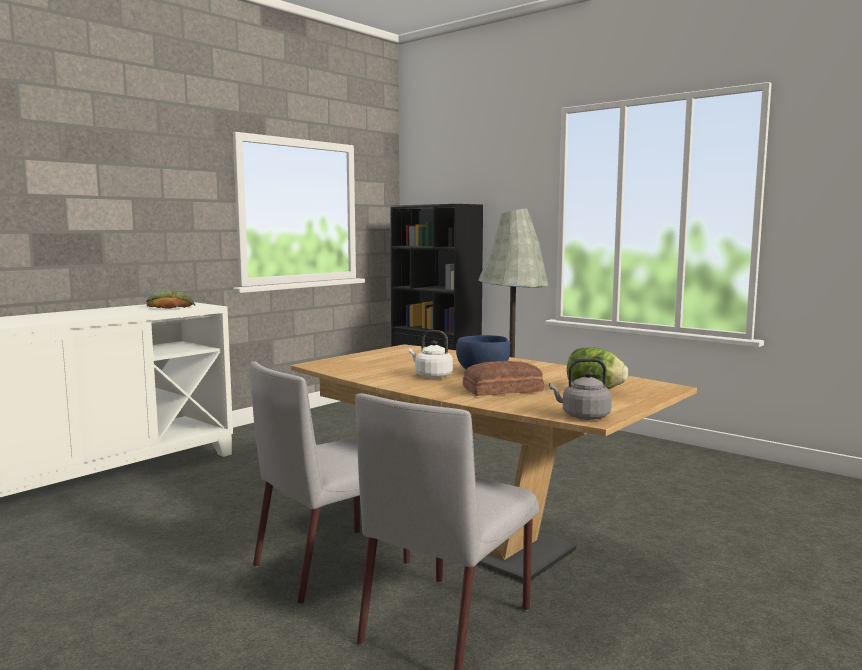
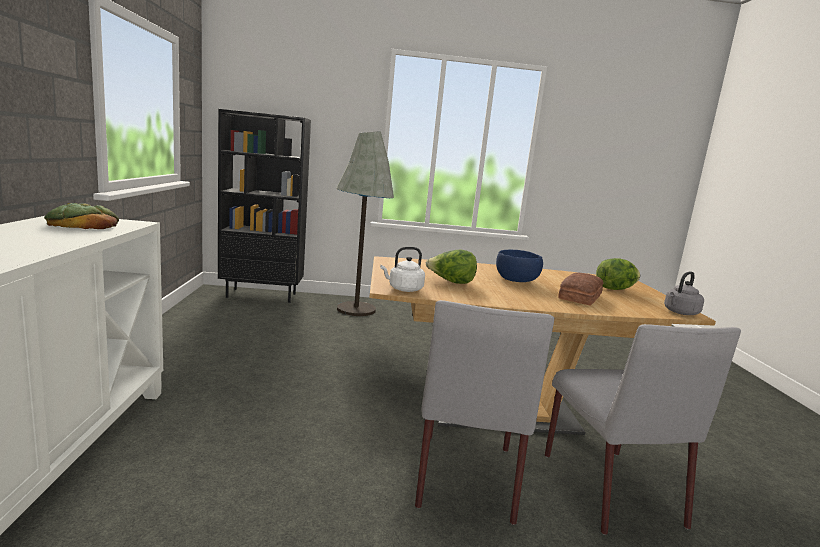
camera: 45 degrees left, 5 degrees up
(395, 366) = (451, 282): none -> lettuce
(431, 376) = (505, 290): white kettle -> white kettle (403, 289)

